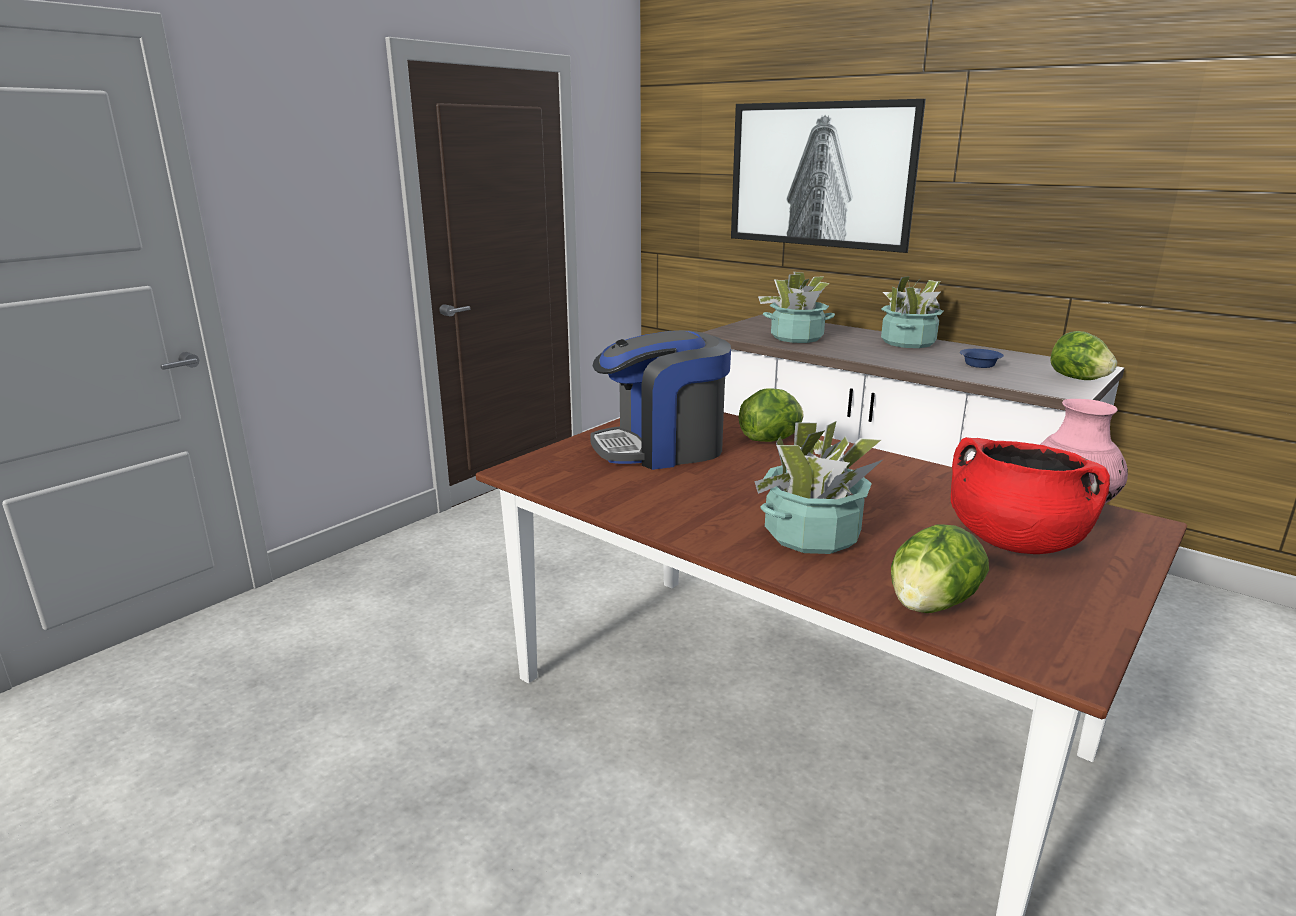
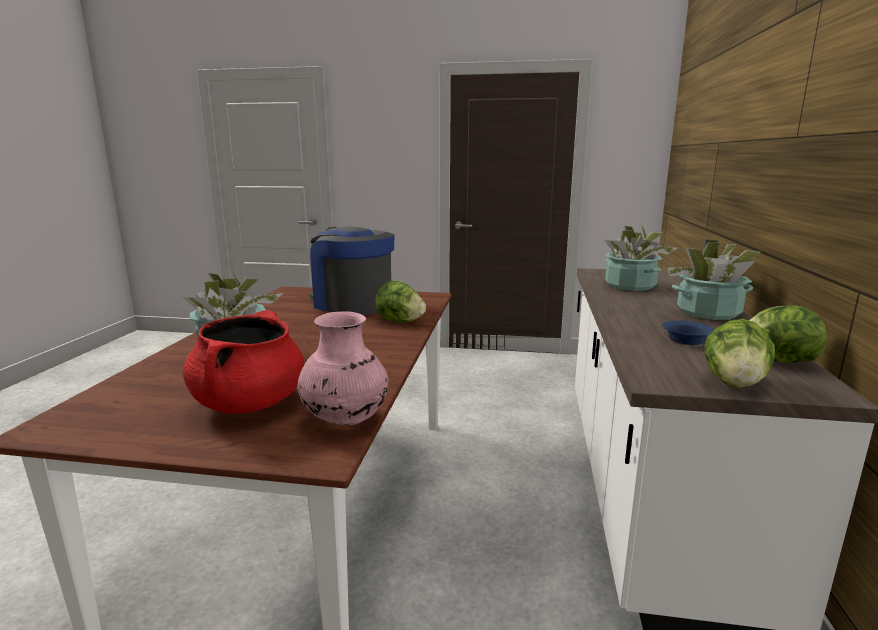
camera: 60 degrees right, 5 degrees down
(821, 175) = (729, 139): picture -> none
(931, 605) = (132, 386): lettuce -> lettuce (776, 361)

